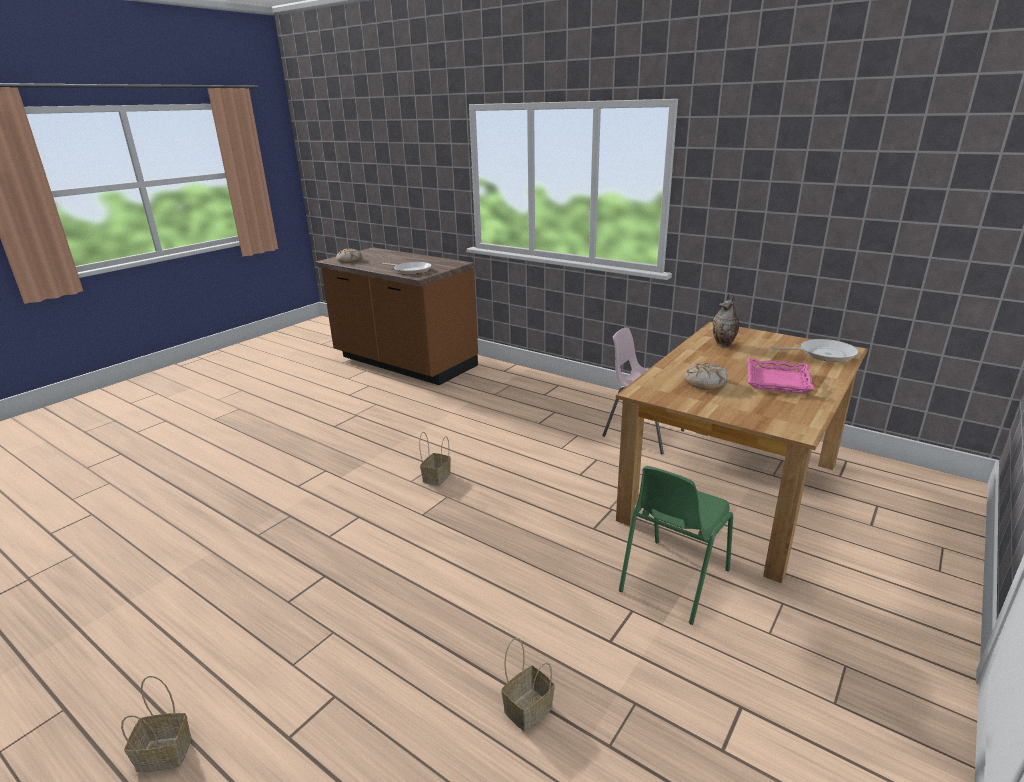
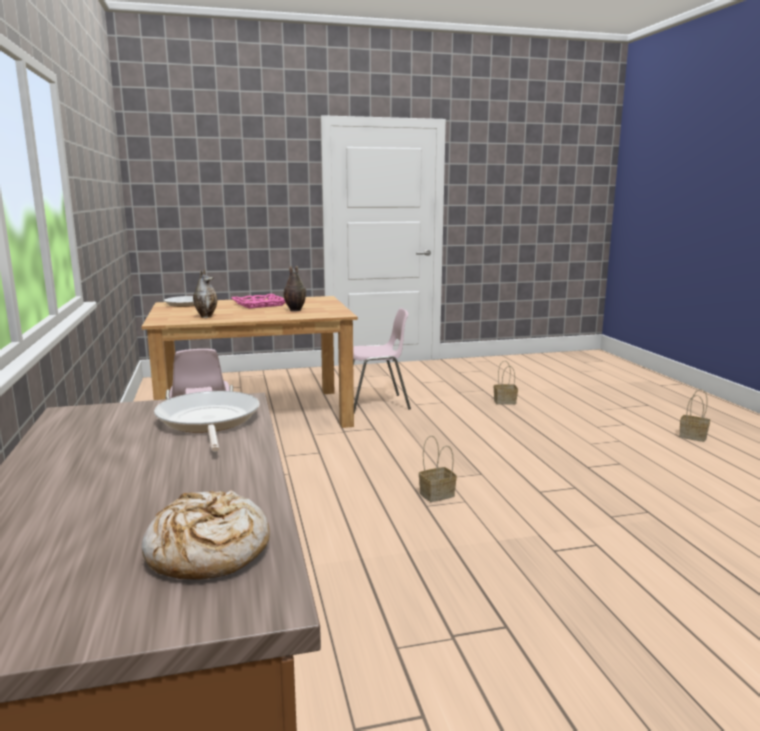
camera: 140 degrees left, 10 degrees down
(672, 580) = (377, 404): green chair -> pink chair
(705, 382) = (294, 310): bread -> vase

